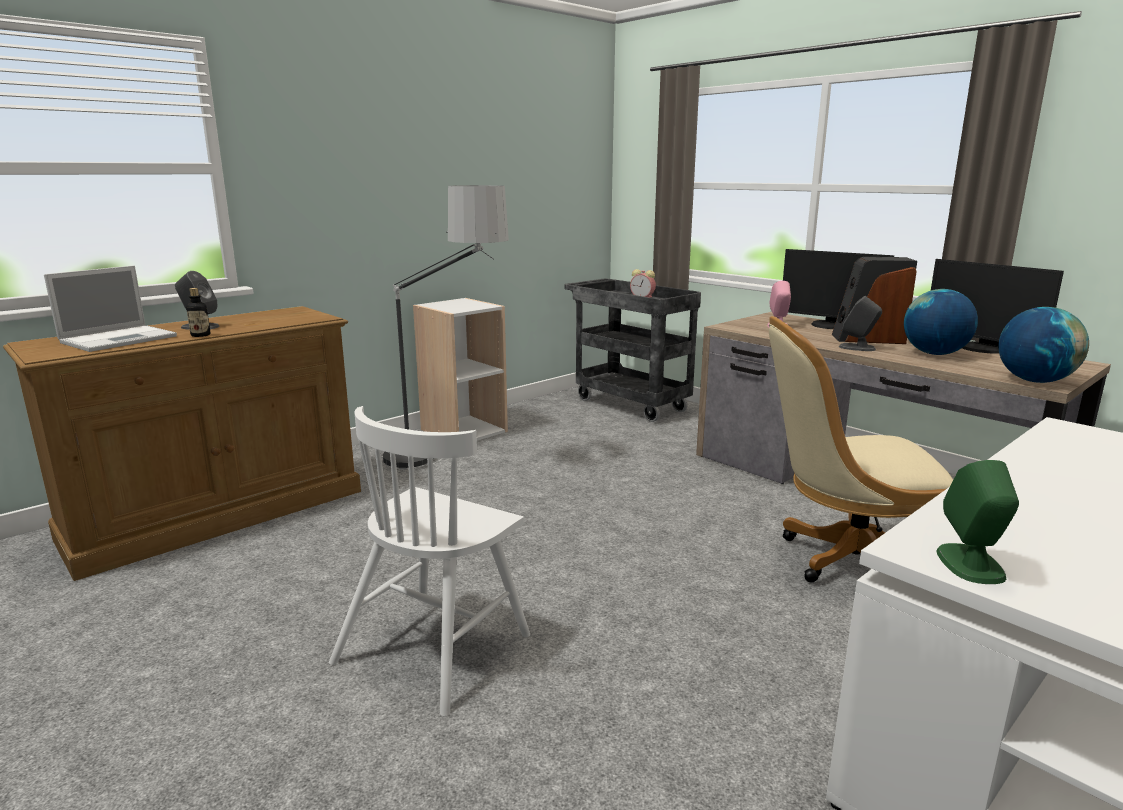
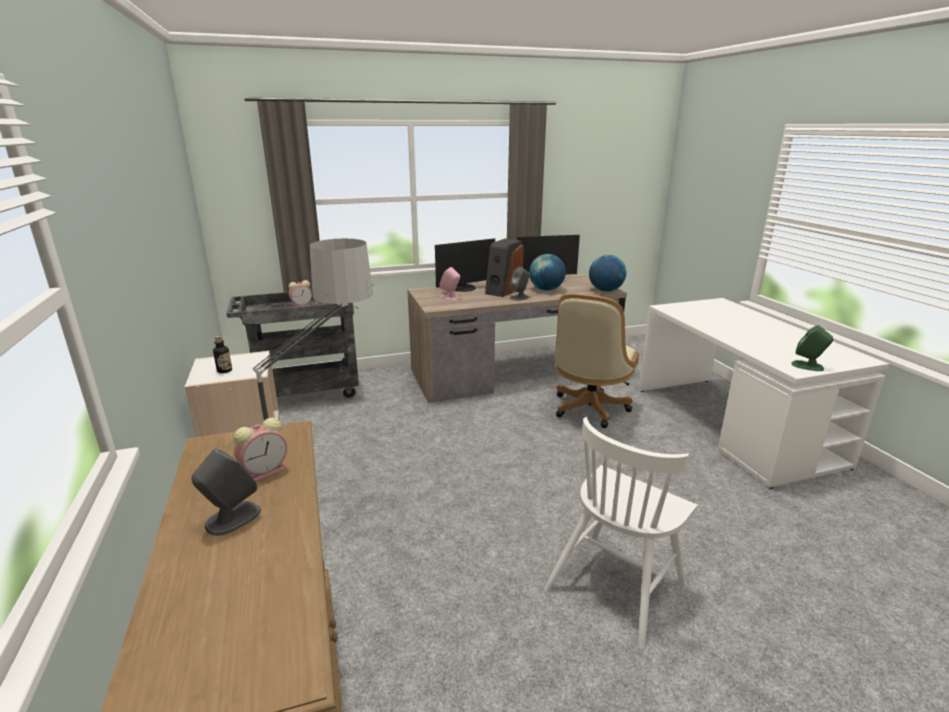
camera: 65 degrees left, 5 degrees up
(120, 339) = (237, 594): laptop -> none
(200, 335) = (294, 517): bottle -> bottle (224, 370)
(260, 323) = (266, 471): none -> alarm clock
(439, 642) = (618, 581): white chair -> white chair turned 75 degrees clockwise

